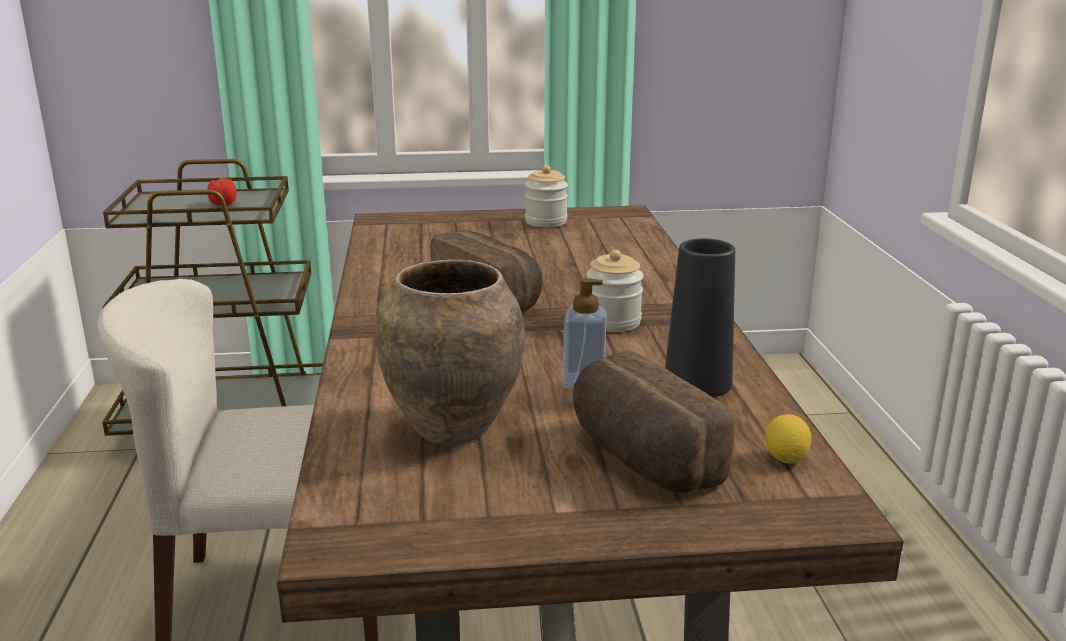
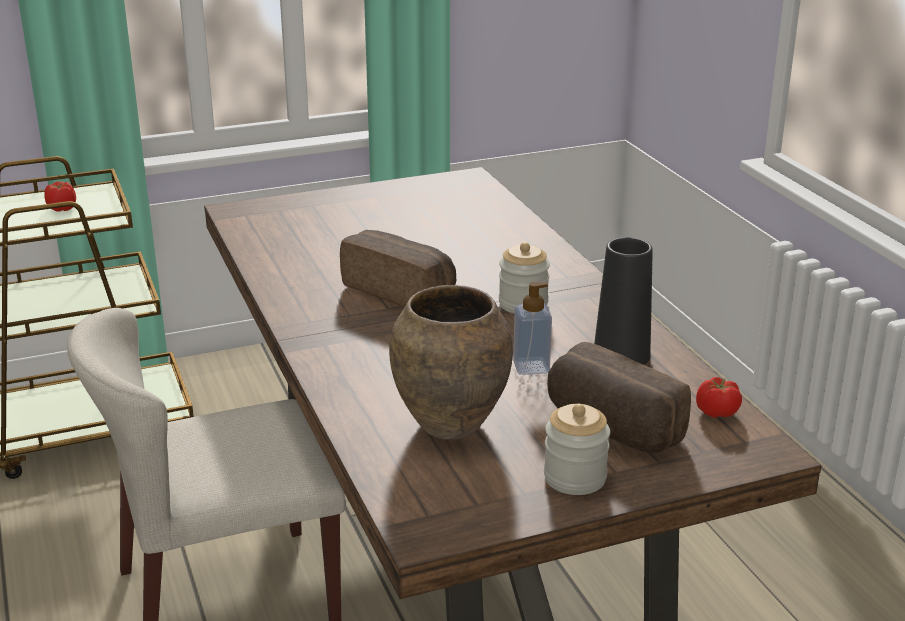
camera: 15 degrees left, 5 degrees up
(546, 222) = (400, 197): jar -> jar (575, 478)
(785, 458) = (717, 413): lemon -> tomato

